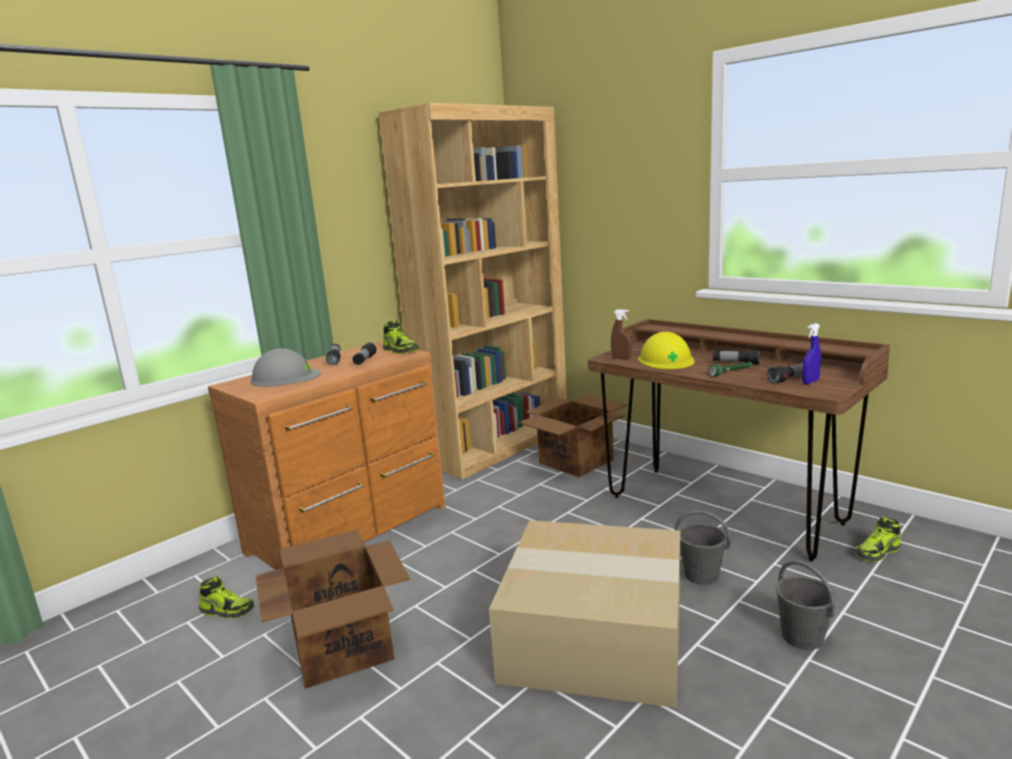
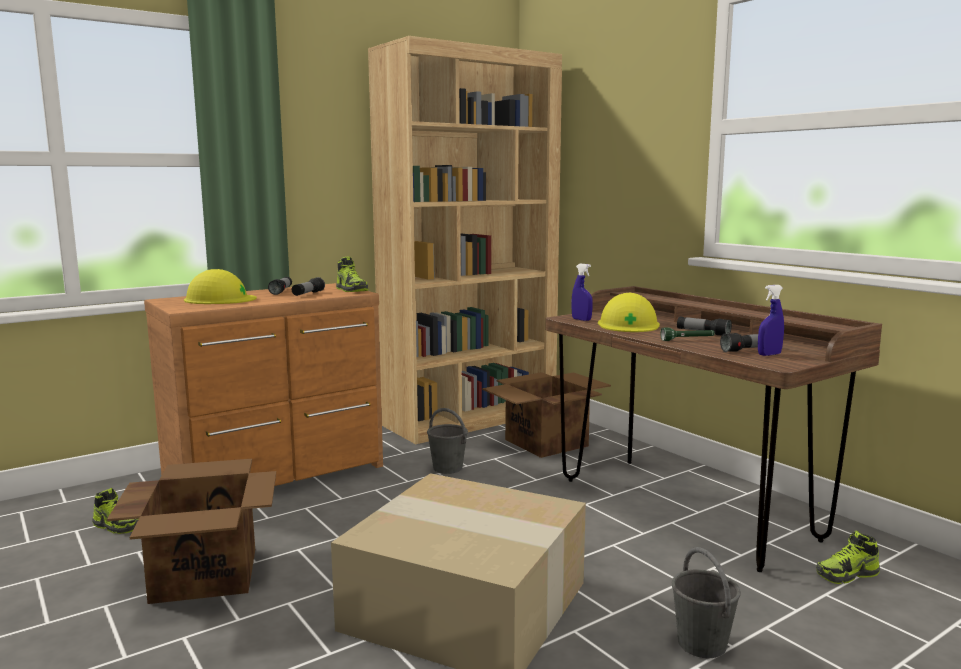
camera: 10 degrees right, 5 degrees down
(285, 377) = (219, 299): grey hard hat -> yellow hard hat
(621, 358) = (581, 319): brown spray bottle -> blue spray bottle
(702, 575) = (621, 567): grey bucket -> grey bucket (448, 468)

